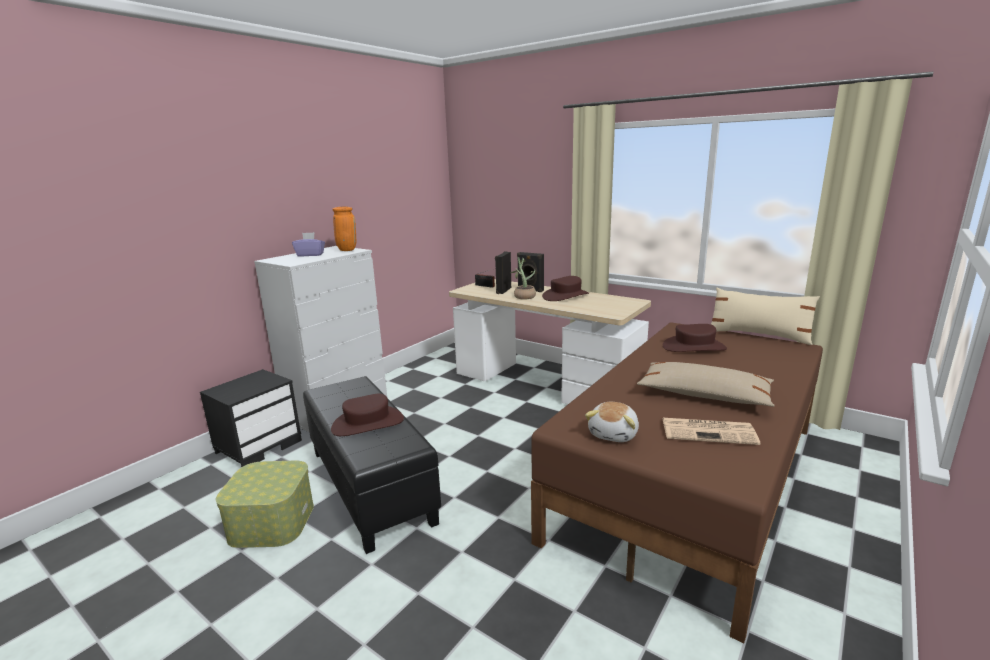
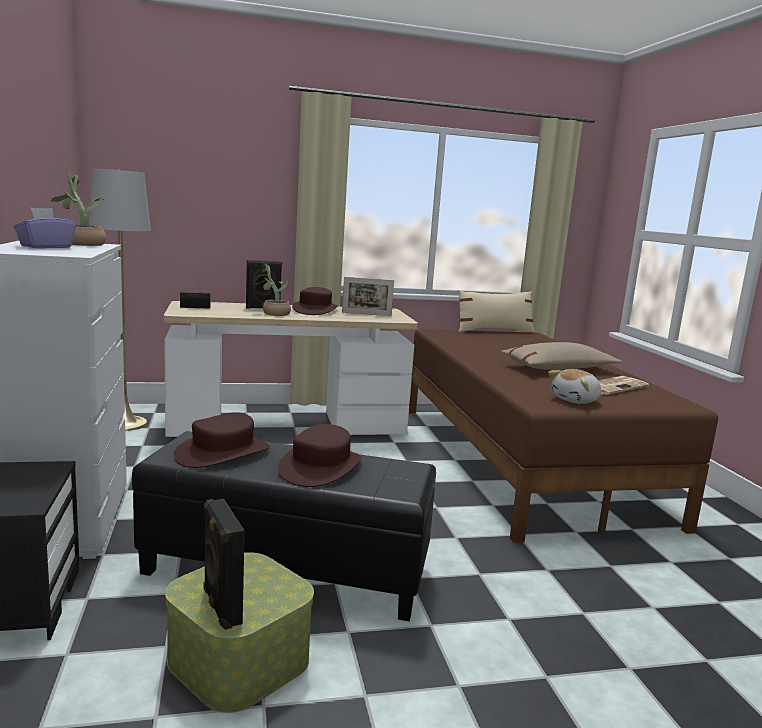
camera: 50 degrees left, 5 degrees down
(346, 250) = (81, 243): orange vase -> potted plant
(453, 359) = (125, 424): none -> grey floor lamp
(503, 290) = (233, 310): black speaker -> black speaker (220, 607)
(600, 304) = (366, 314): none -> picture frame
(614, 434) = (576, 400): plush toy -> plush toy turned 75 degrees clockwise
(694, 347) = (477, 342): brown hat -> brown hat (223, 453)

